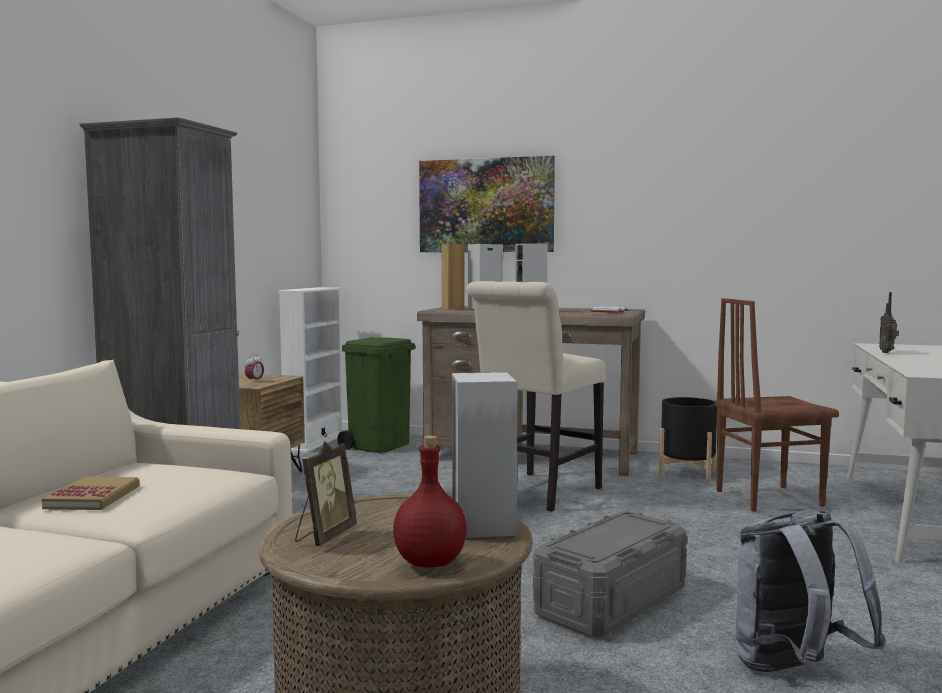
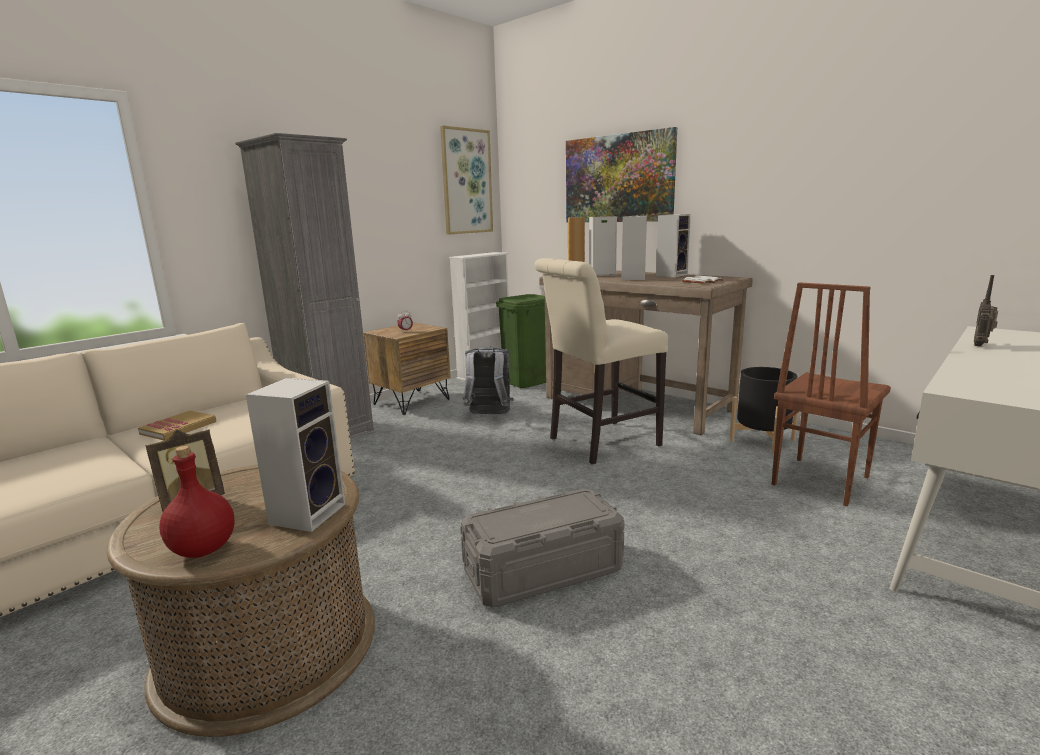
camera: 25 degrees right, 10 degrees up
(292, 199) = (466, 182): none -> picture
(561, 308) = (671, 275): none -> speaker
(767, 498) = (818, 480): brown chair -> brown chair turned 60 degrees counterclockwise
(794, 670) = (627, 698): grey backpack -> grey backpack (489, 415)

